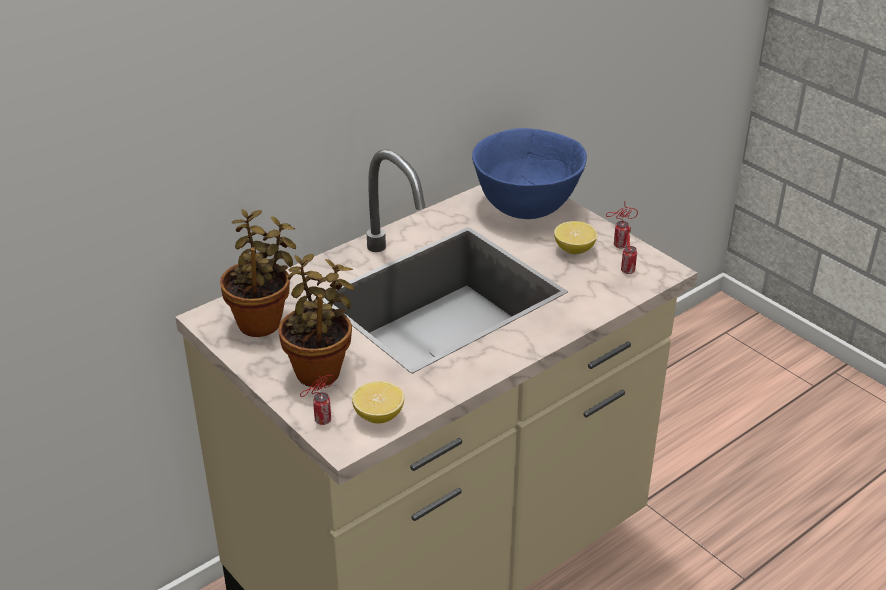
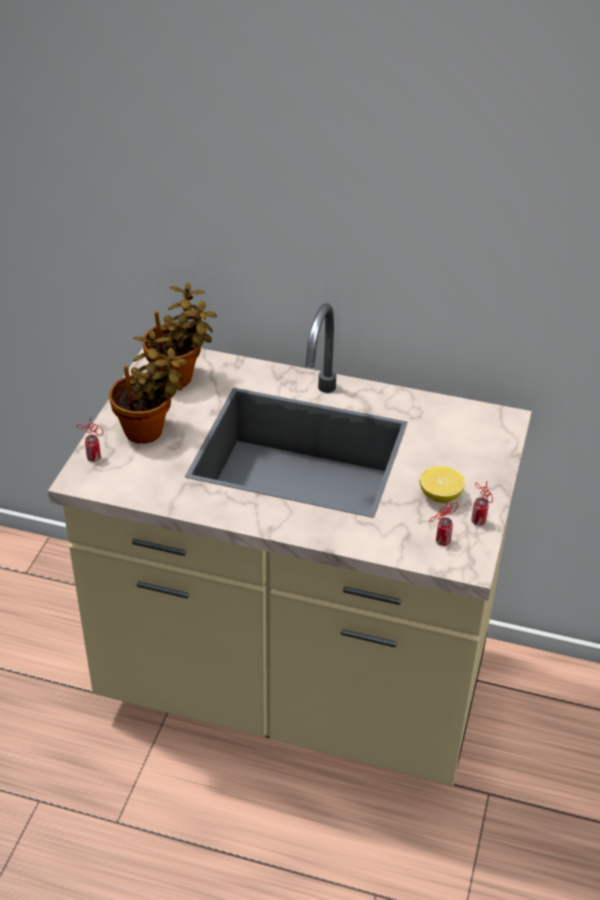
camera: 55 degrees right, 5 degrees up
(379, 416) = (120, 483): lemon -> none
(527, 206) = (476, 441): blue bowl -> none

